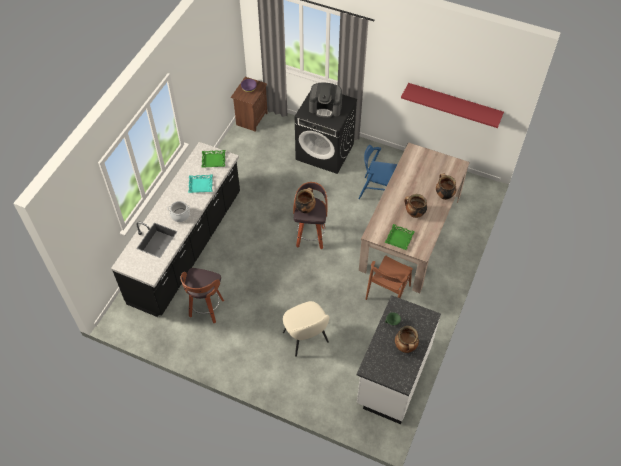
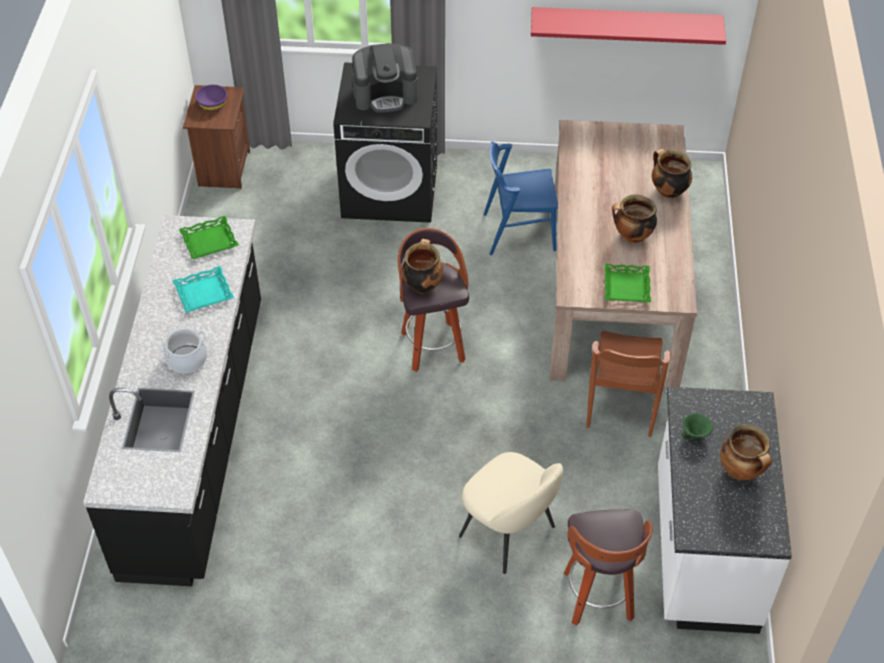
camera: 20 degrees left, 5 degrees down
(206, 309) = (287, 540): stool -> stool (599, 598)

